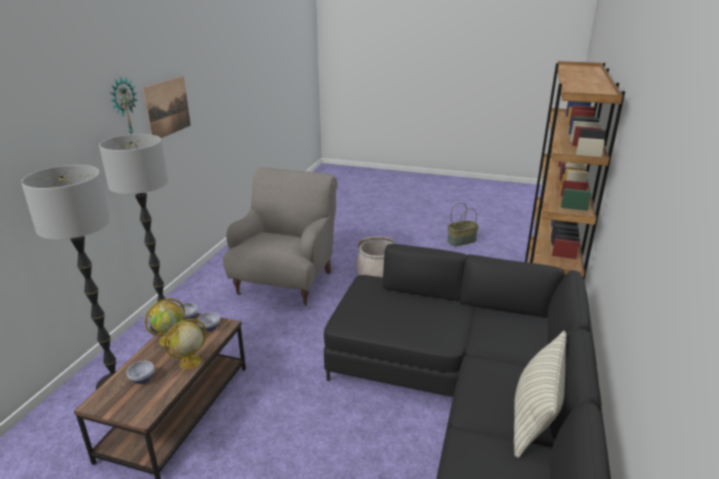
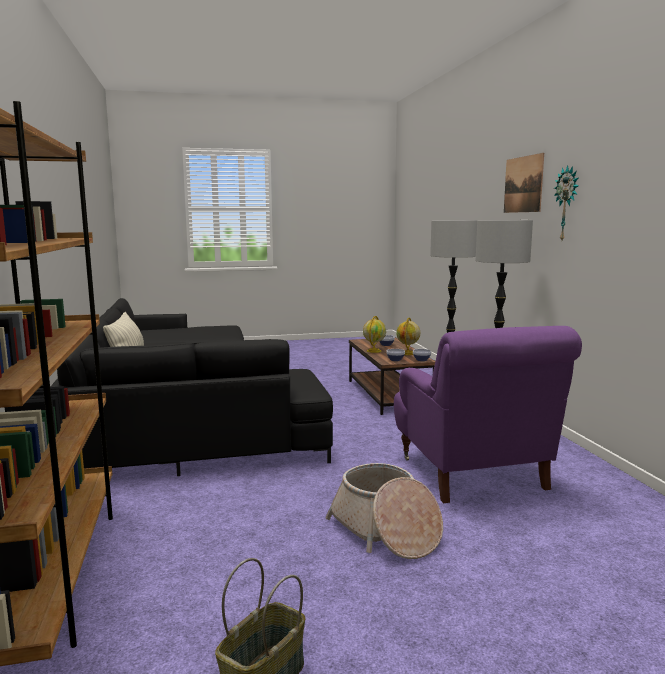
camera: 150 degrees right, 15 degrees down
(168, 107) = (617, 214): picture -> picture (523, 184)
(286, 282) = (473, 474): grey armchair -> purple armchair

